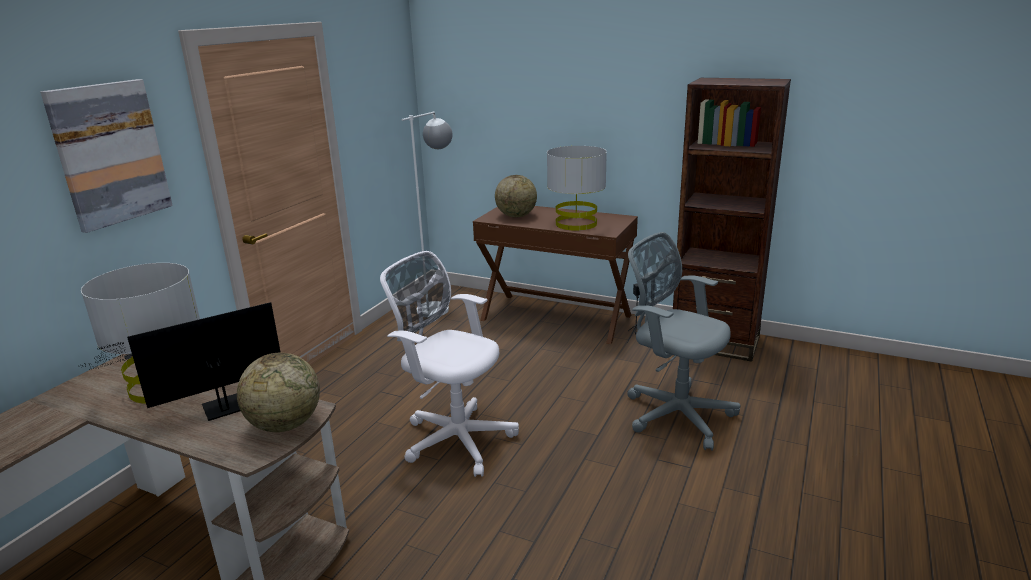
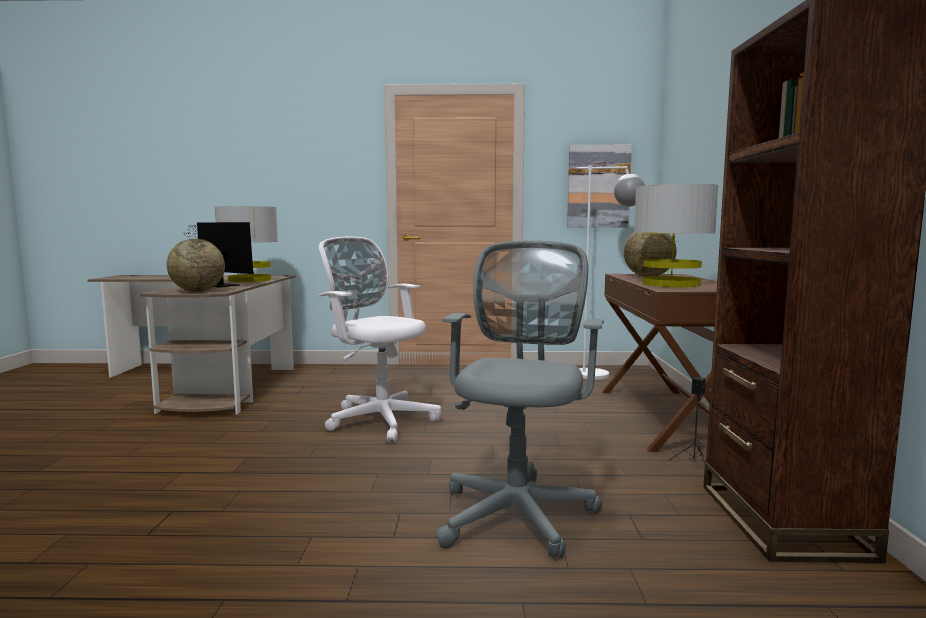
camera: 65 degrees right, 15 degrees down
(110, 154) = (316, 154): picture -> picture (598, 186)
(454, 438) = (379, 419): white office chair -> white office chair turned 60 degrees counterclockwise

